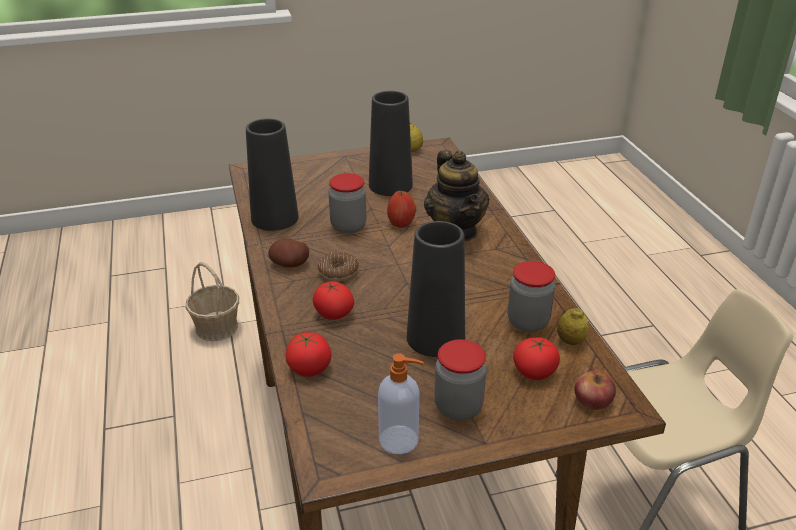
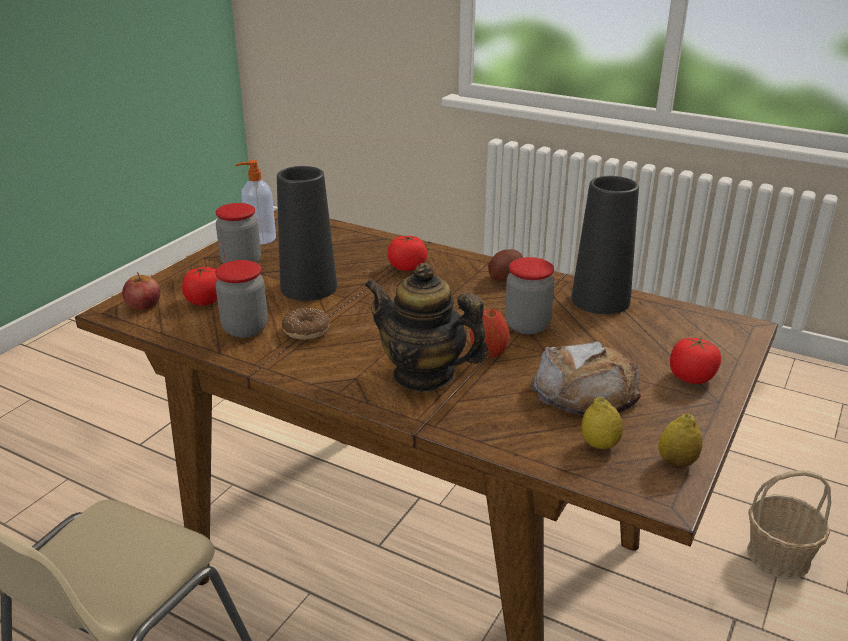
camera: 135 degrees right, 5 degrees down
(309, 368) = (368, 240): tomato -> tomato (691, 377)
(338, 272) = (458, 290): donut -> donut (306, 331)
(390, 185) = (586, 390): black vase -> bread
(570, 341) = (193, 332): lemon -> lemon (599, 445)

